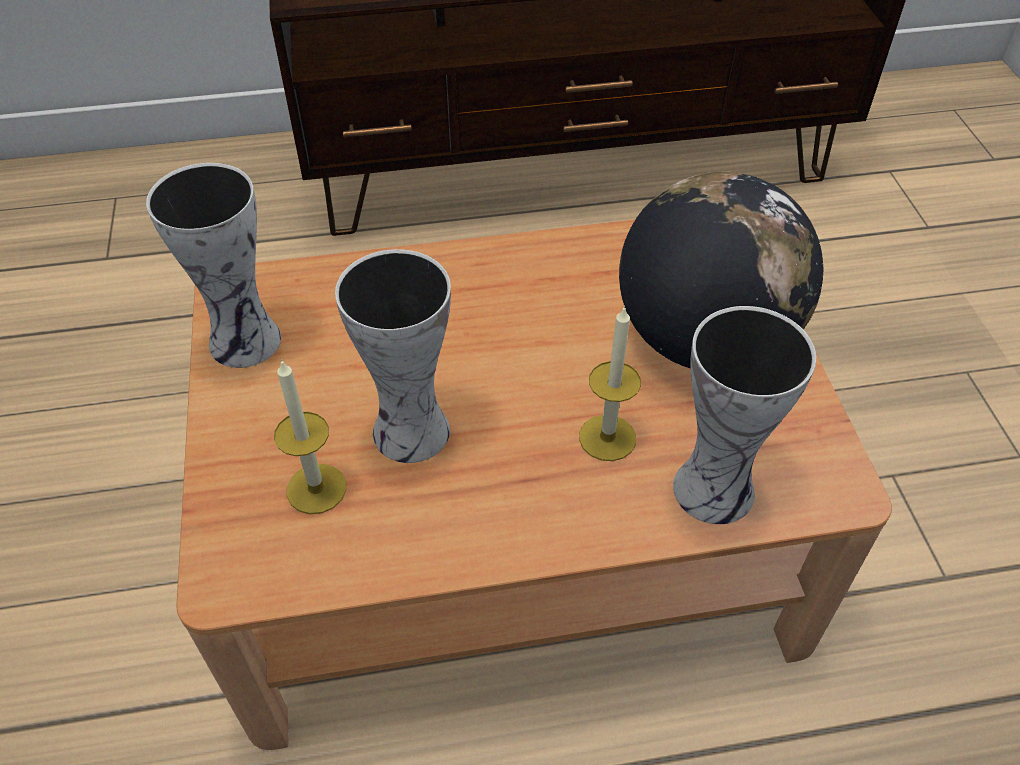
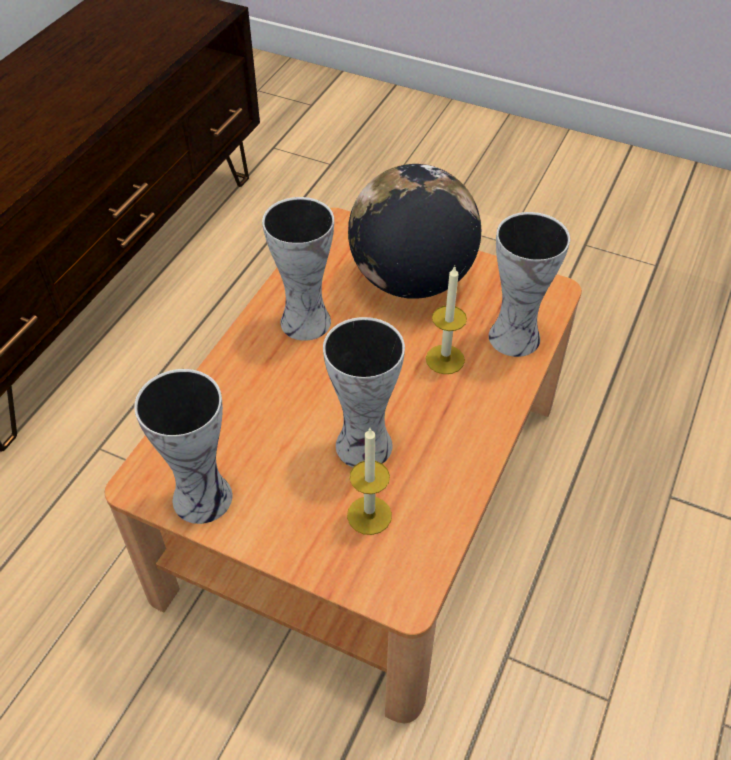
camera: 55 degrees left, 0 degrees up
(545, 285) = (303, 321): none -> vase

